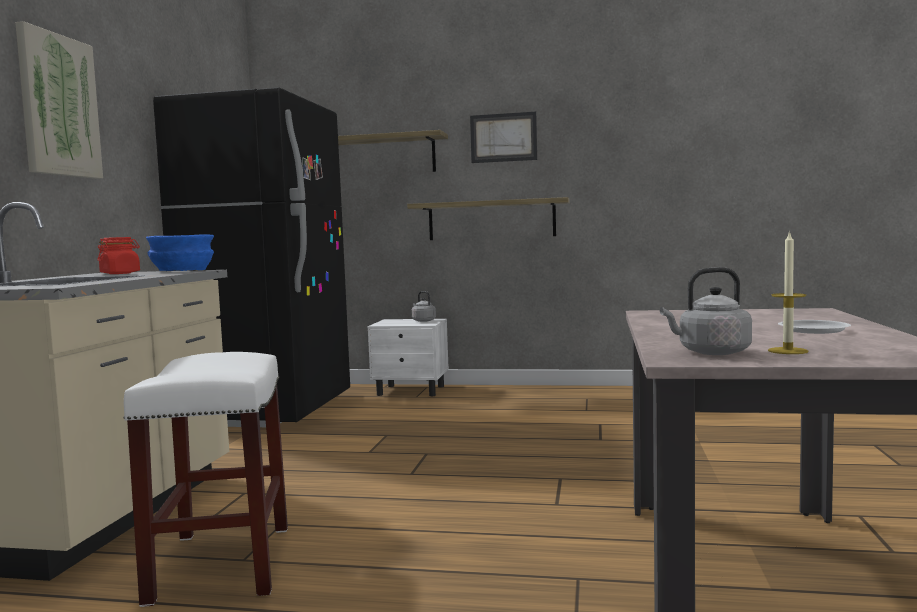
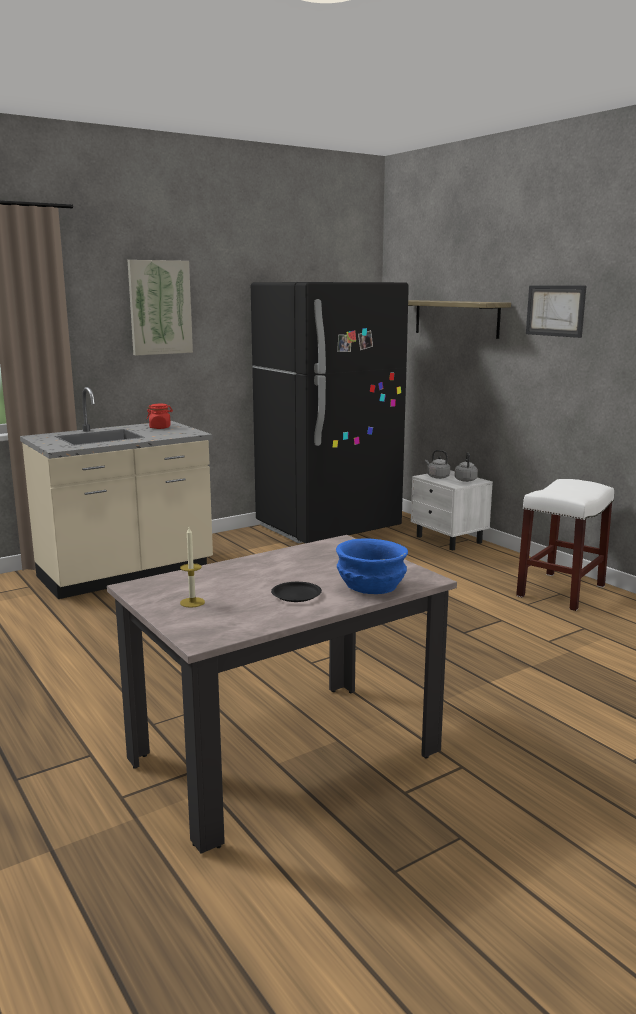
camera: 45 degrees right, 10 degrees up
(181, 271) = (183, 433): blue bowl -> blue bowl (370, 586)
(221, 563) = (116, 619): white stool -> white stool (561, 590)
(491, 220) = (537, 394): shelf -> none
(710, 352) = (166, 588): grey kettle -> grey kettle (437, 477)
(814, 330) = (296, 595): white plate -> black plate

